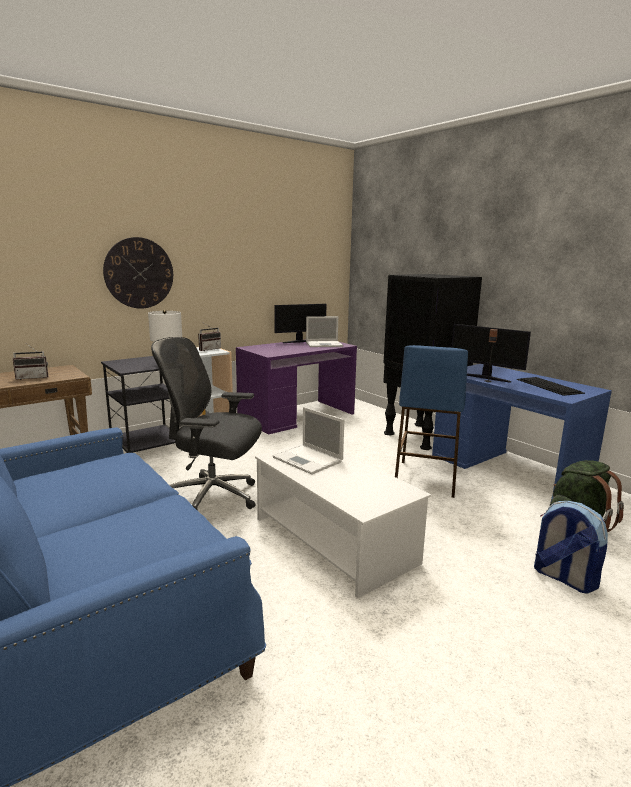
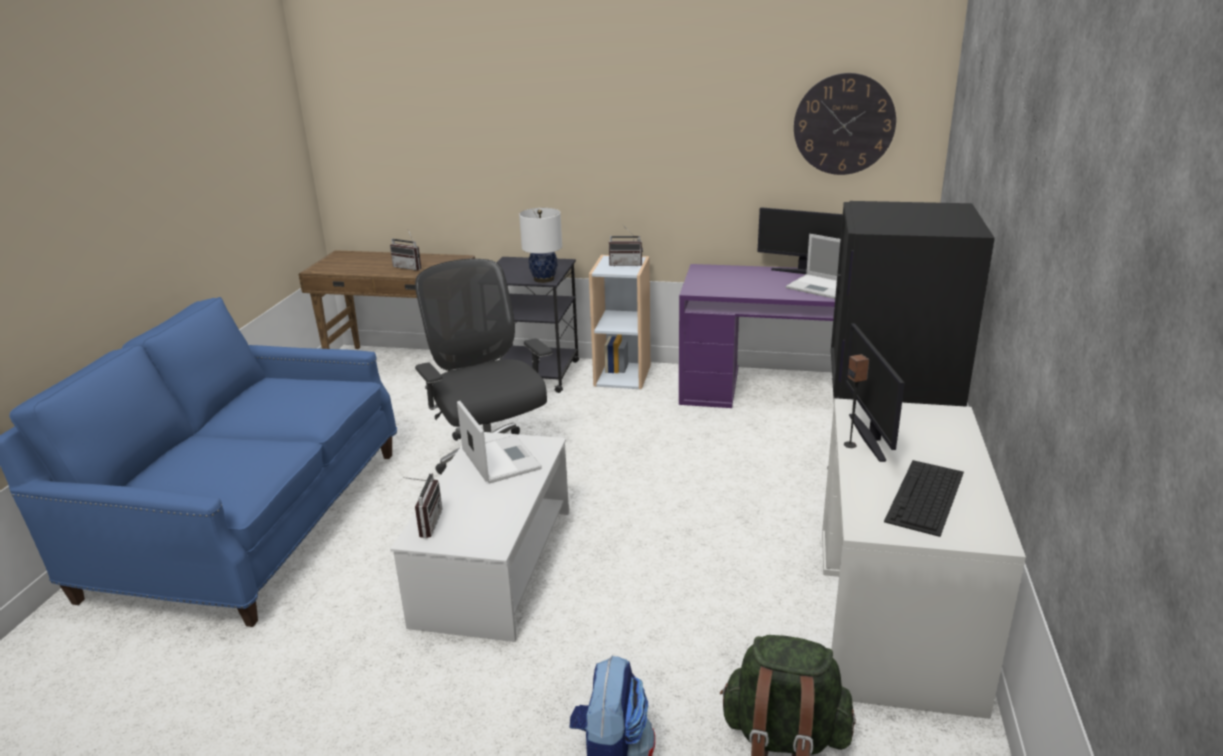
camera: 50 degrees right, 10 degrees up
(139, 273) = (553, 150): wall clock -> wall clock (844, 124)
(308, 460) = (500, 459): laptop -> laptop turned 150 degrees clockwise
(349, 502) = (425, 523): none -> radio
(426, 478) = (736, 558): blue stool -> none
(508, 468) = (894, 612): blue desk -> white desk

